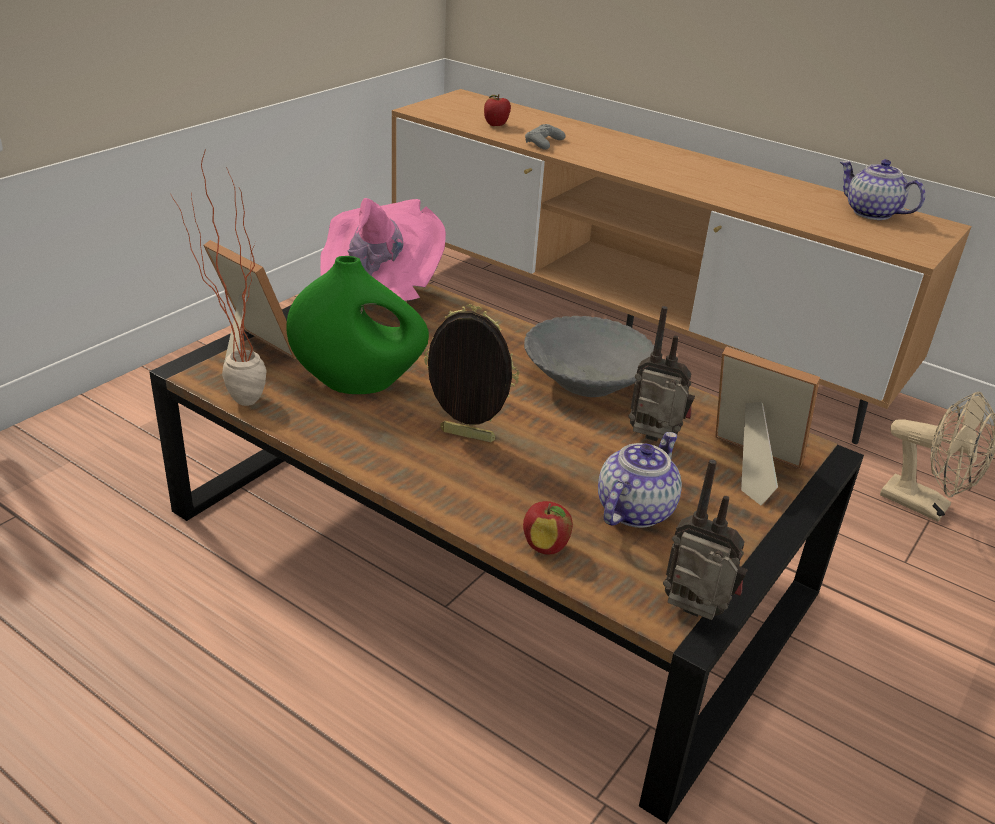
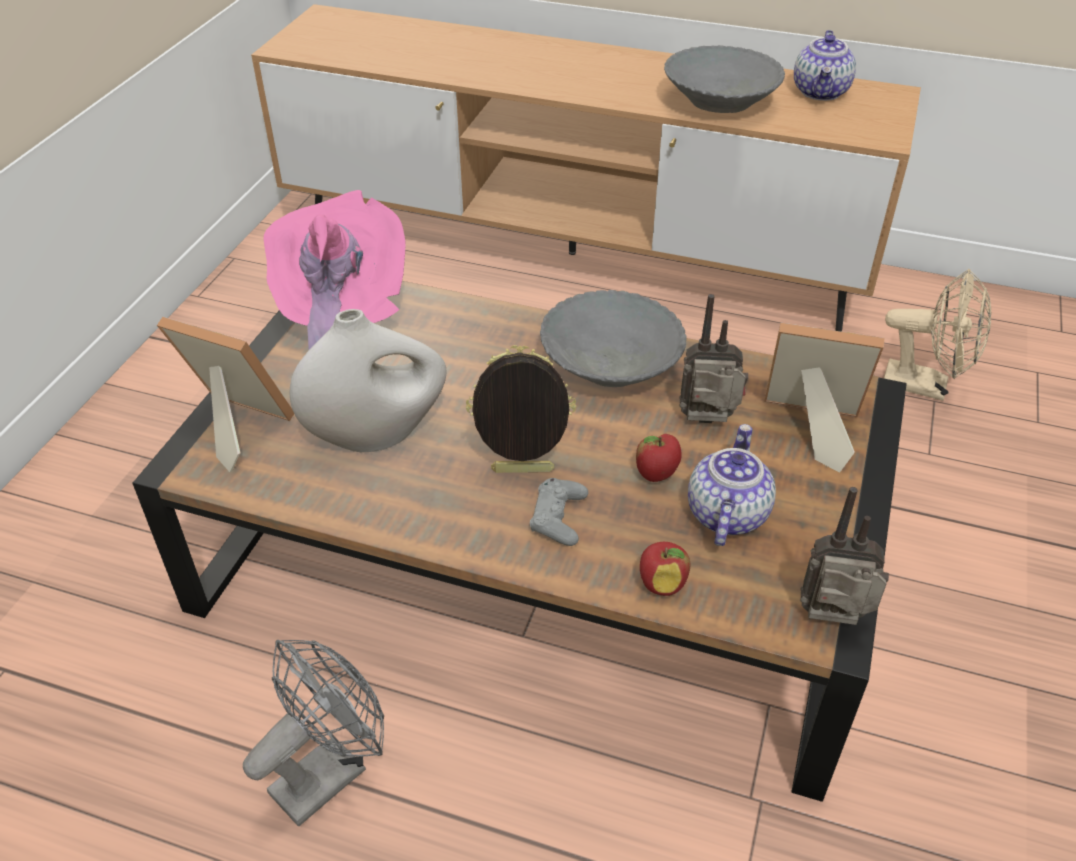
camera: 15 degrees left, 10 degrees up
(227, 661) = (329, 771): none -> grey fan
(233, 400) = (250, 496): potted plant -> none
(359, 383) = (377, 434): green vase -> white vase
(496, 125) = (382, 53): apple -> apple (656, 475)
(544, 142) = (447, 67): grey game controller -> grey game controller (558, 517)
(770, 203) = (719, 102): none -> grey bowl
(870, 213) = (821, 92): teapot -> teapot turned 105 degrees counterclockwise

